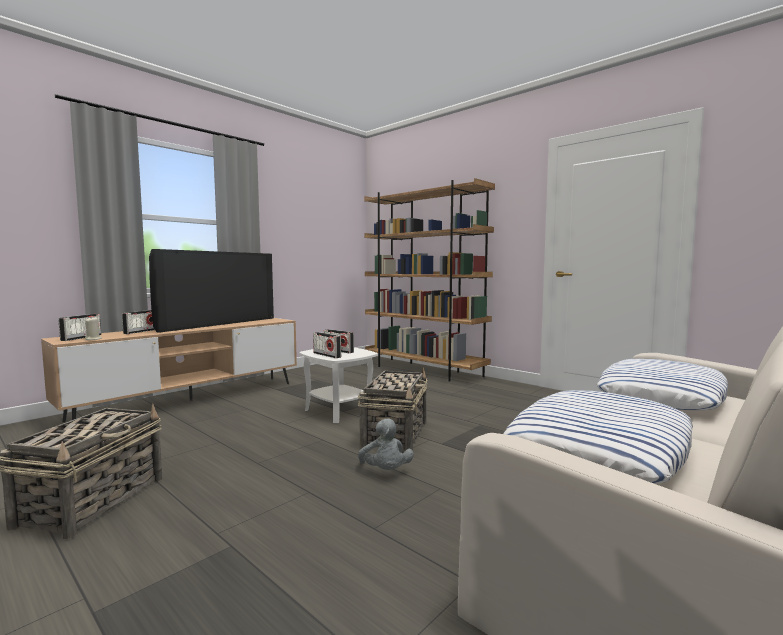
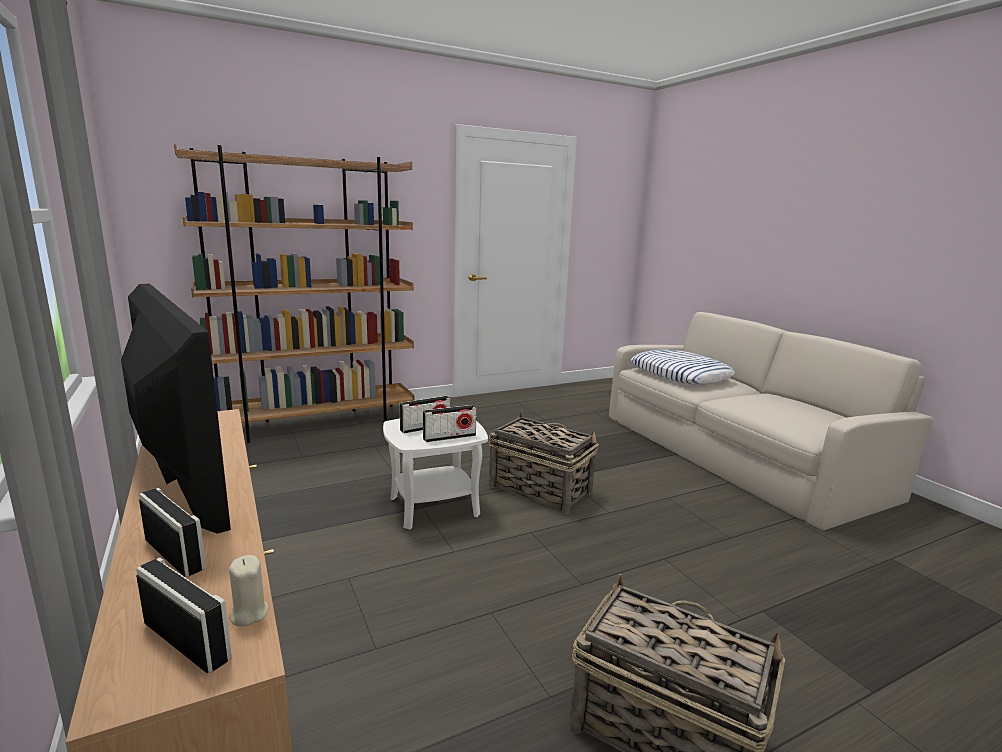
camera: 70 degrees left, 10 degrees up
(385, 471) = (630, 513): grey plush toy -> none
(600, 447) = (785, 413): pillow -> none

